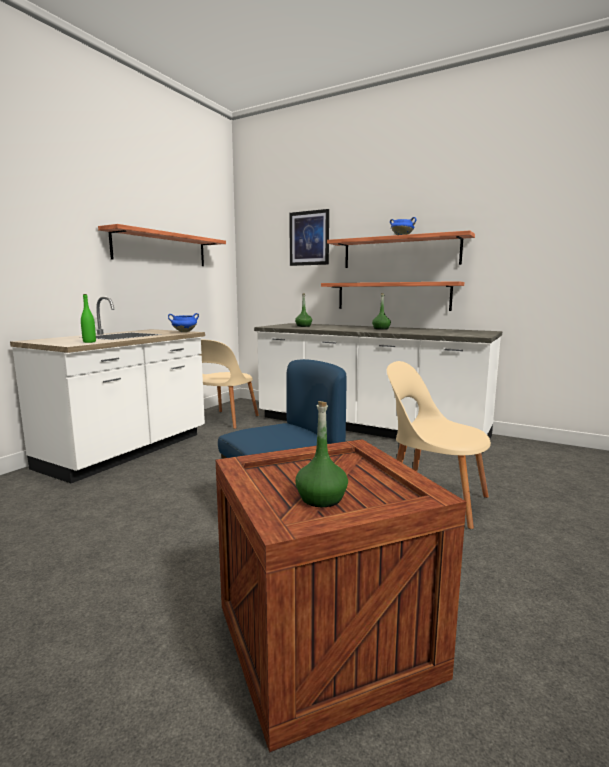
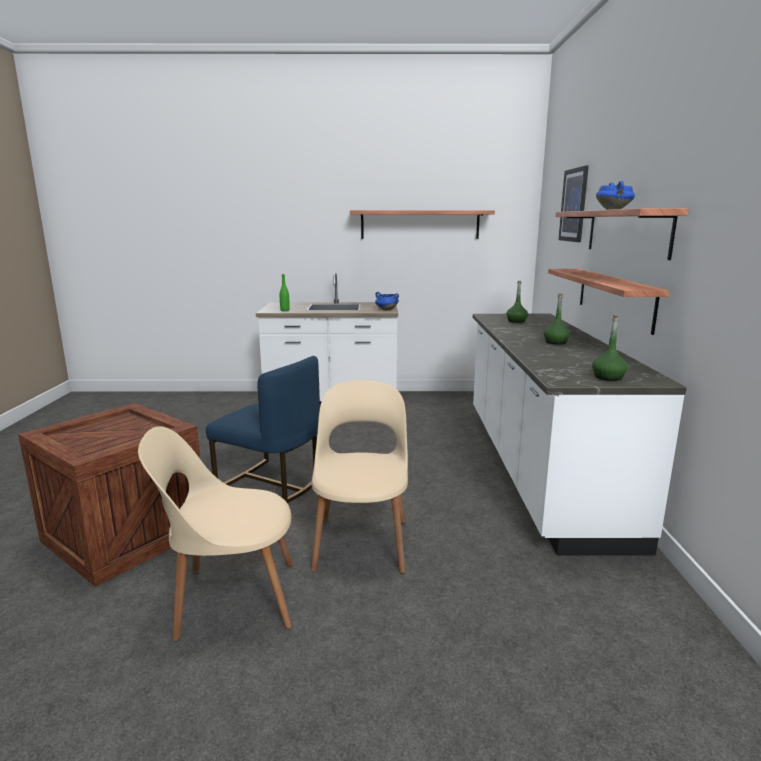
camera: 60 degrees right, 5 degrees up
(225, 420) = (446, 406): beige chair -> beige chair (231, 598)
(321, 498) = (85, 436): green bottle -> green bottle (608, 377)

